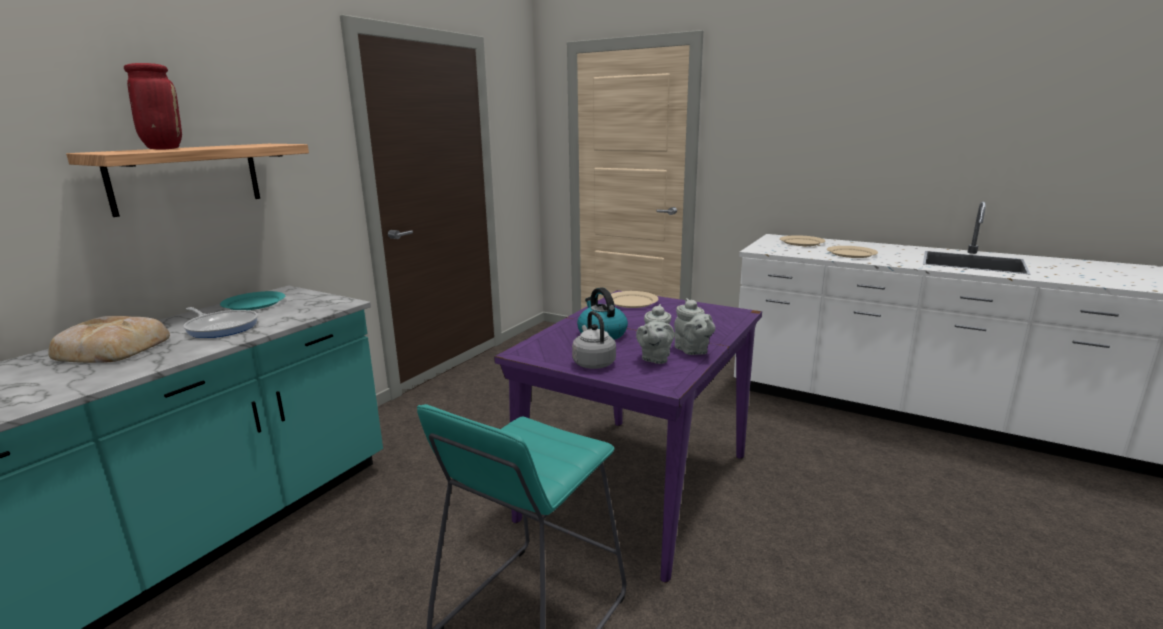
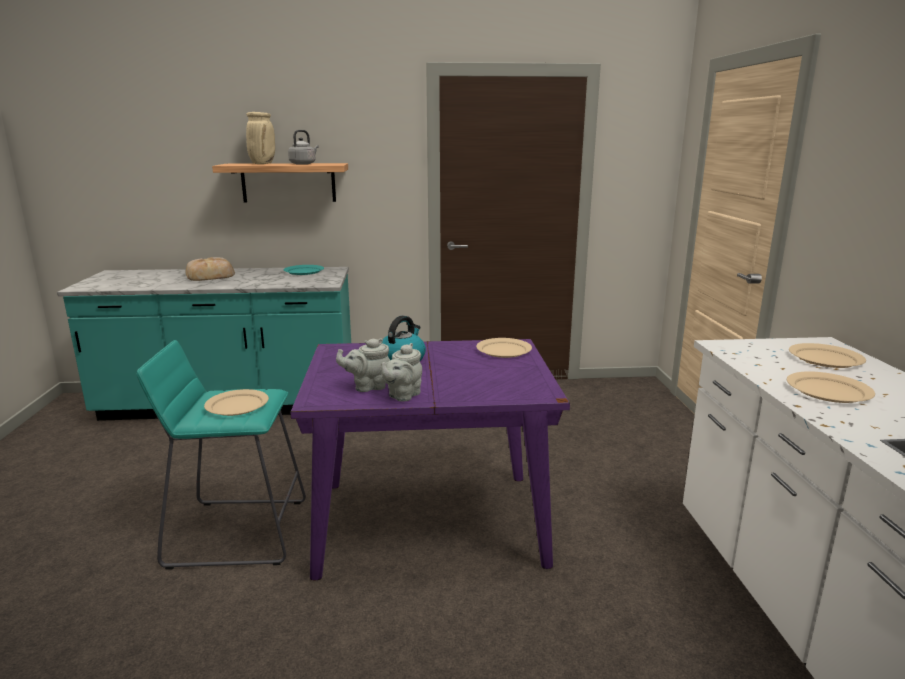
camera: 55 degrees right, 0 degrees up
(163, 149) = (262, 164): red vase -> beige vase
(221, 327) = (257, 278): frying pan -> none
(540, 446) = (237, 405): none -> beige plate
(593, 363) = (334, 371): grey kettle -> grey kettle (303, 164)

